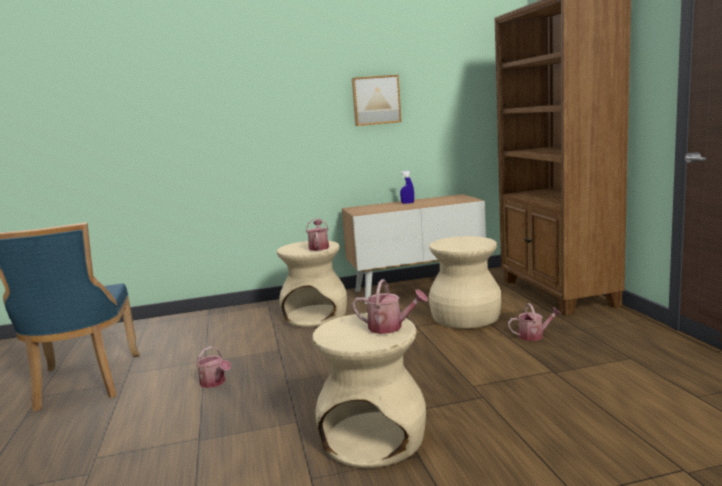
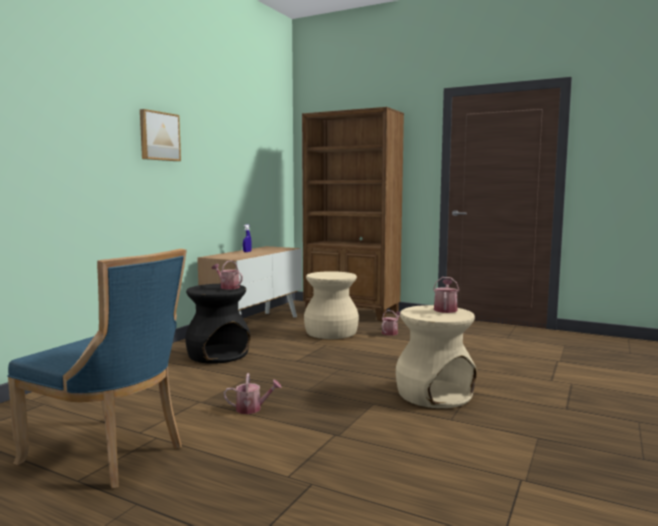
camera: 50 degrees left, 5 degrees down
(315, 316) = (218, 354): beige stool -> black stool
(376, 100) = (217, 163): picture -> picture (159, 136)
(390, 327) = (445, 309): watering can -> watering can turned 45 degrees counterclockwise

